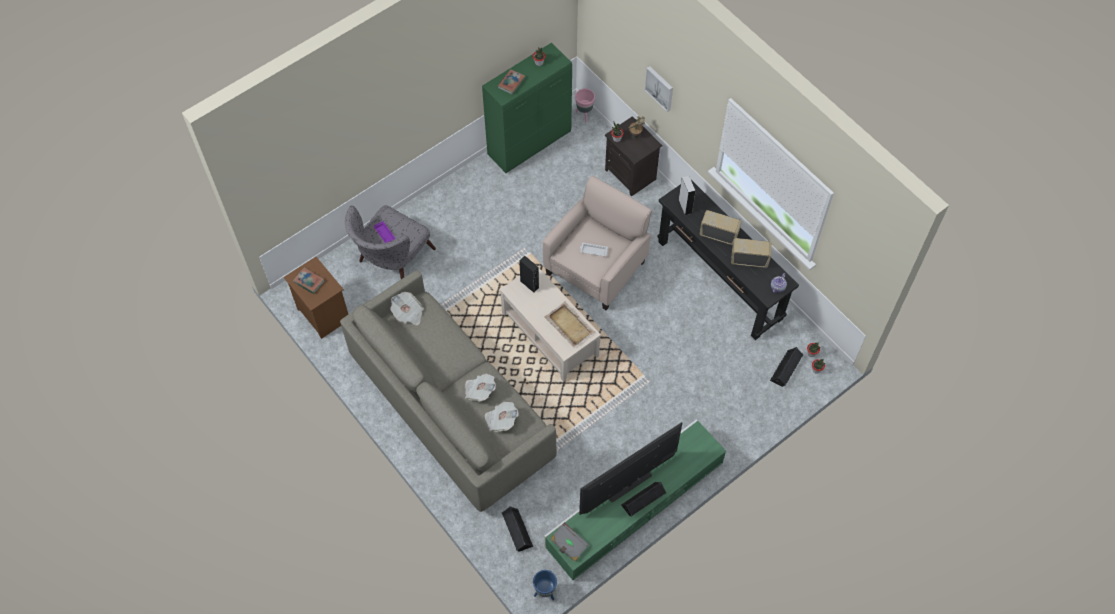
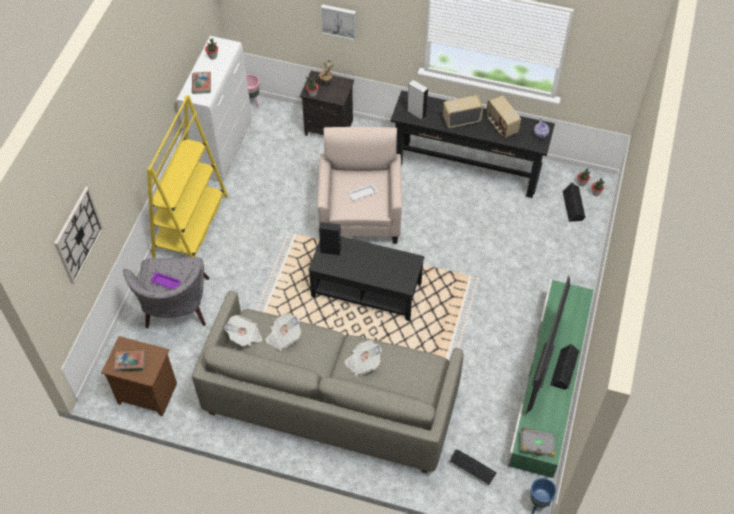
camera: 35 degrees left, 5 degrees down
(313, 161) = (78, 235): none -> wall clock
(454, 197) = (191, 226): none -> yellow bookcase
(501, 420) = (402, 375): newspaper -> newspaper (283, 337)
(530, 143) = (223, 148): green cabinet -> white cabinet
(549, 334) = (366, 290): beige coffee table -> black coffee table
(569, 325) = (392, 264): beige tray -> none
(749, 259) = (501, 125): radio -> radio turned 90 degrees counterclockwise

